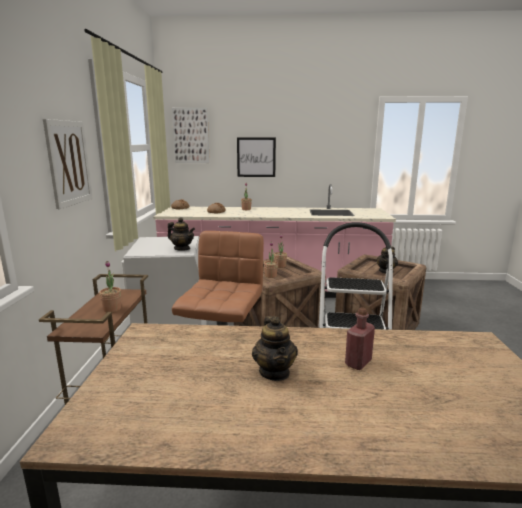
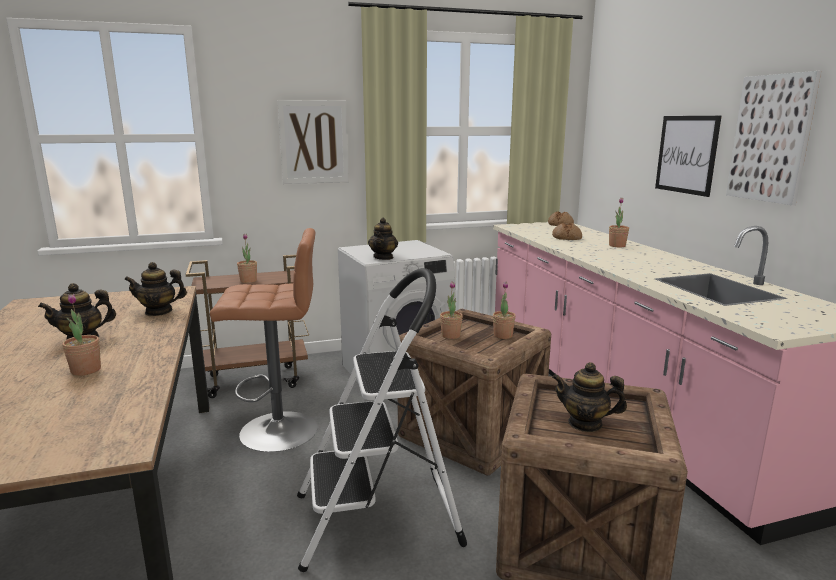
camera: 70 degrees right, 0 degrees up
(191, 135) = (614, 114): picture -> picture (771, 138)
(212, 338) = (159, 311): none -> teapot
(358, 363) = (86, 370): red bottle -> potted plant

